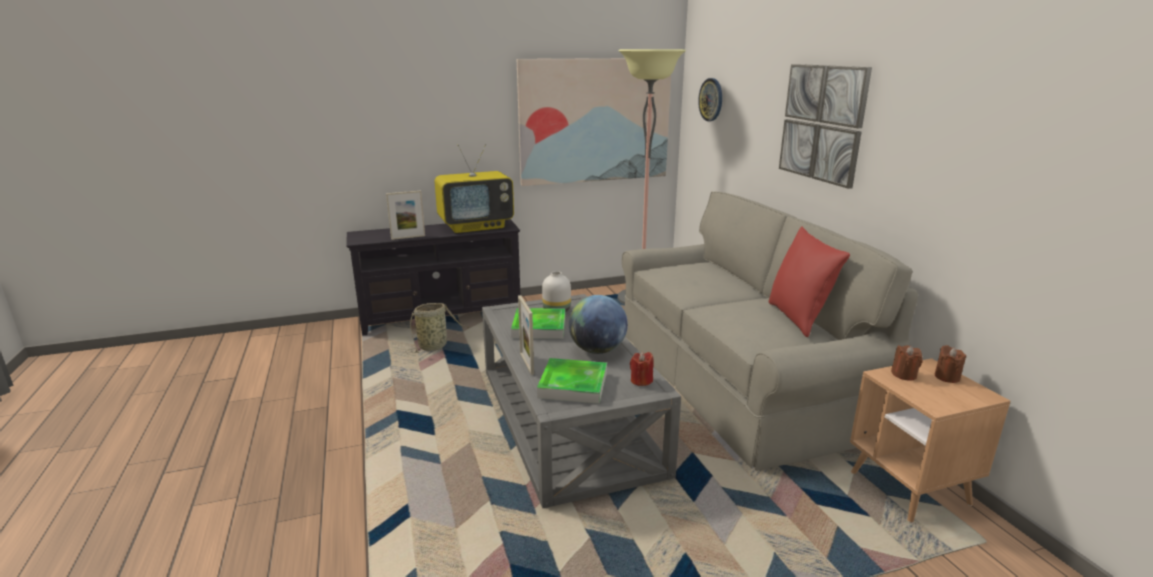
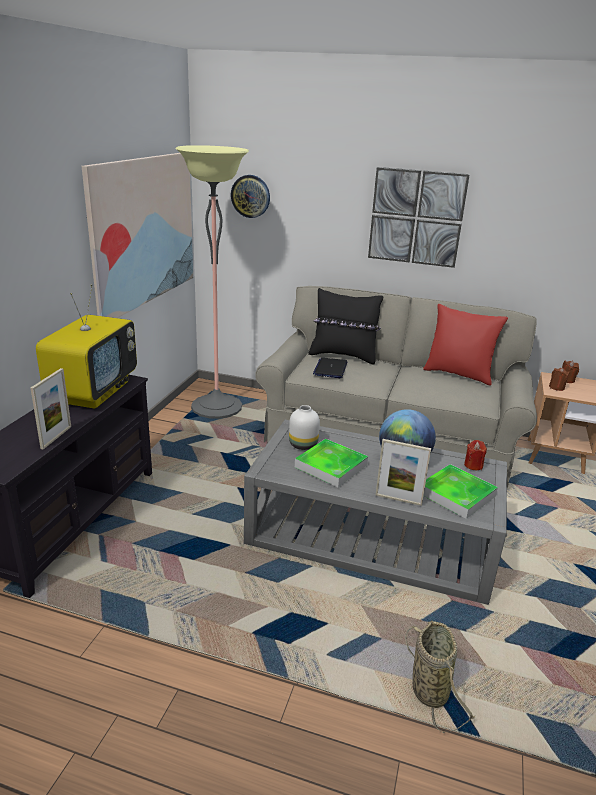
camera: 55 degrees left, 5 degrees up
(435, 346) = (140, 553): basket -> basket (428, 688)
(679, 272) = (330, 369): none -> laptop
(719, 270) = (343, 356): none -> black pillow

